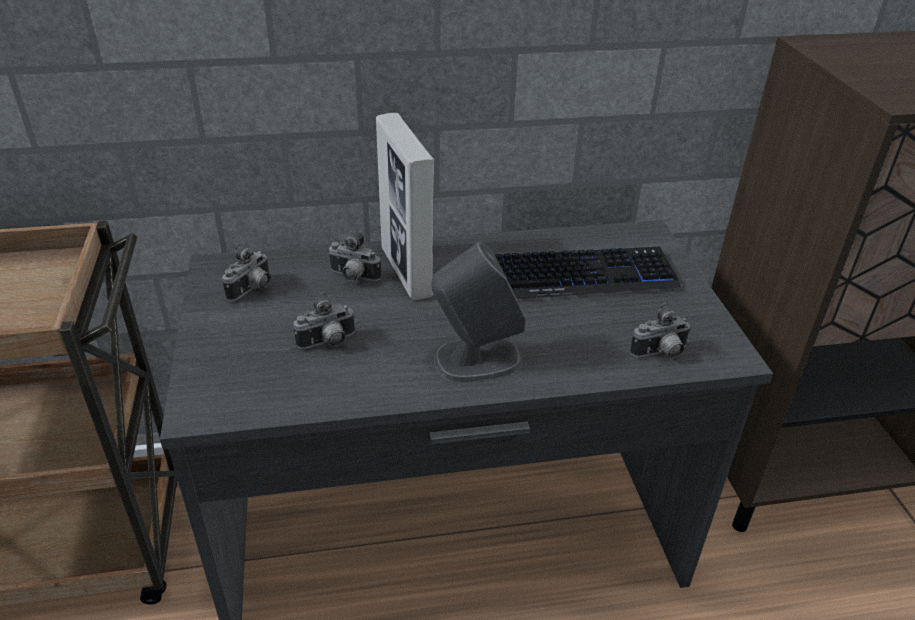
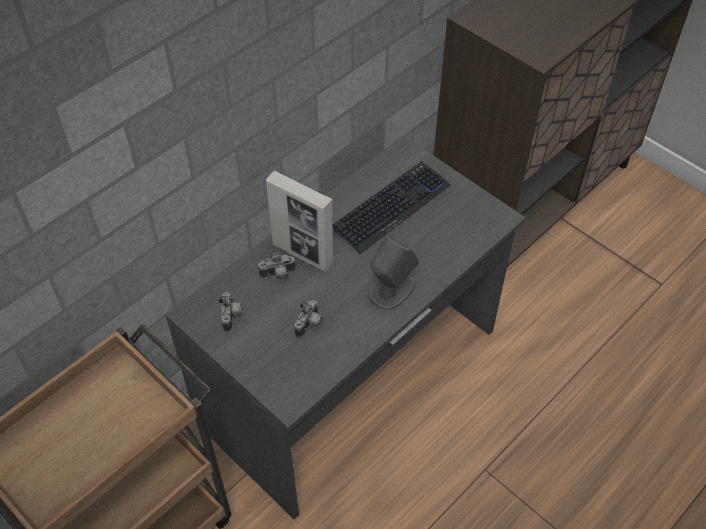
camera: 35 degrees left, 15 degrees up
(660, 354) = (471, 235): camera -> none

